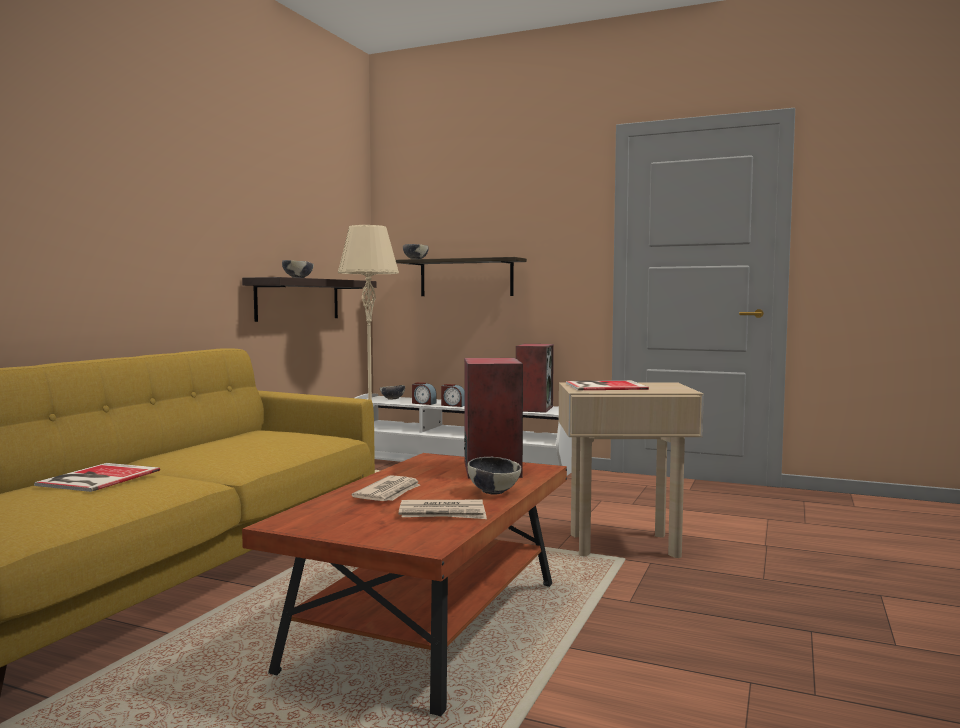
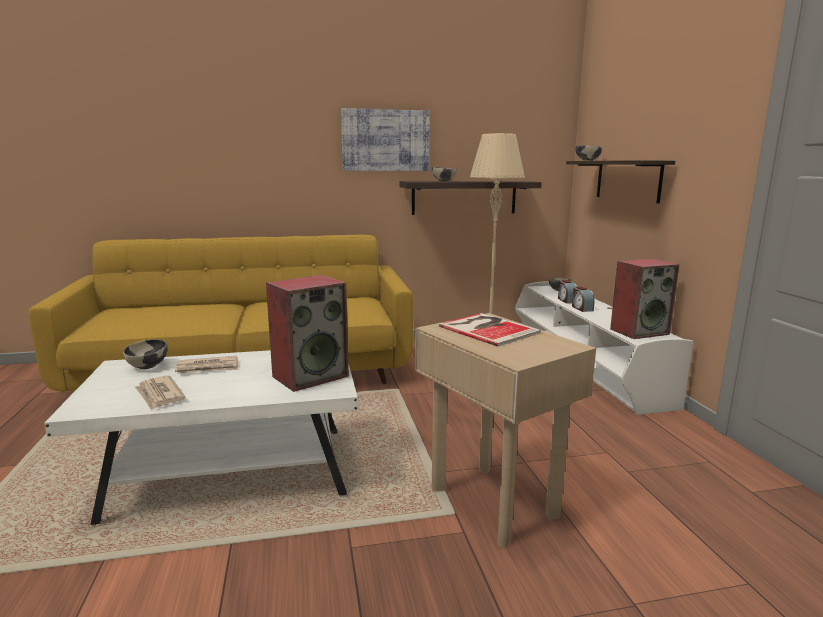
camera: 55 degrees right, 10 degrees up
(95, 478) = (190, 309): book -> none
(227, 224) = (385, 140): none -> picture
(430, 627) = (231, 474): brown coffee table -> white coffee table
(494, 491) = (236, 394): bowl -> bowl (148, 366)

